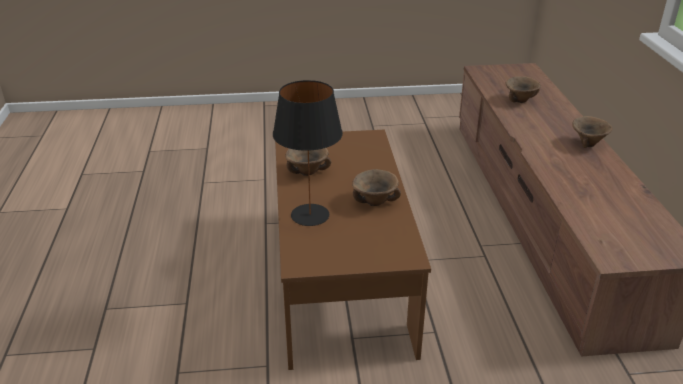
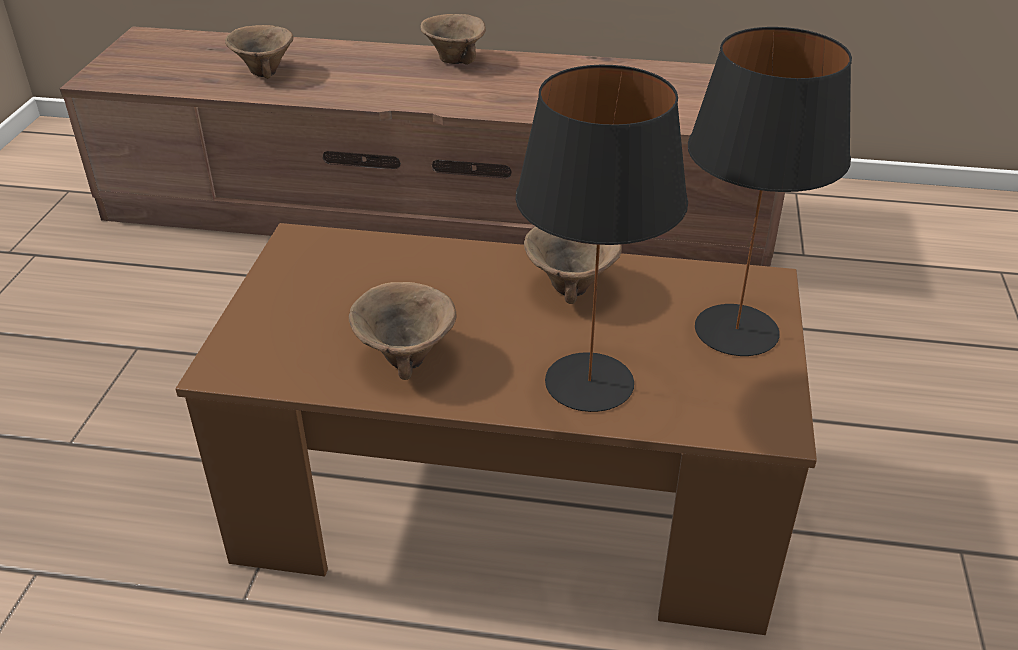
camera: 75 degrees left, 5 degrees up
(364, 251) = (736, 331): none -> black table lamp

